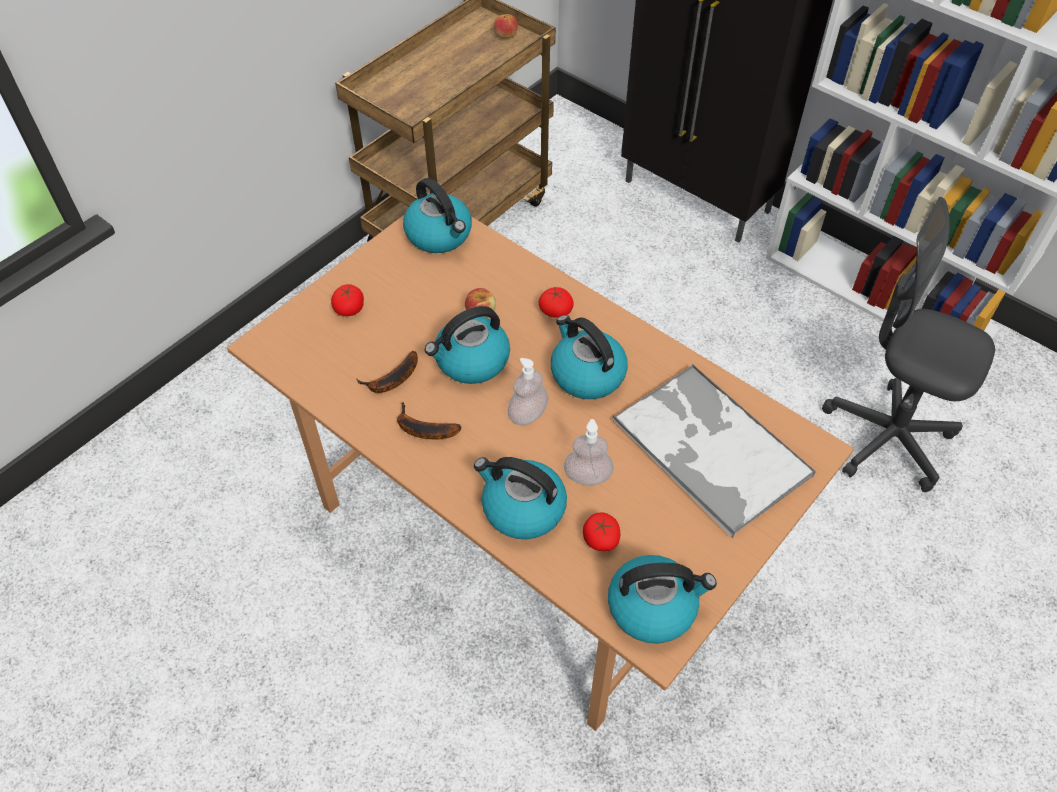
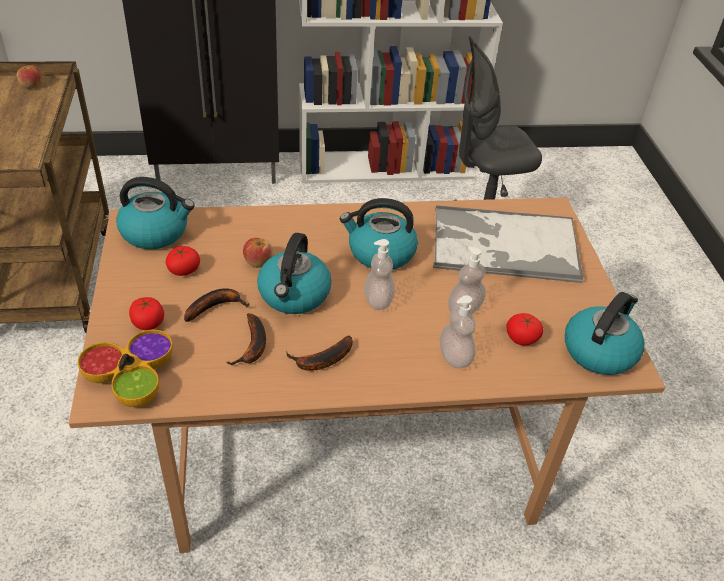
camera: 50 degrees left, 10 degrees down
(294, 343) = (132, 376): none -> bowl
(406, 329) = (216, 306): none -> banana
(522, 508) = (454, 357): kettle -> soap dispenser
(556, 310) = (308, 229): tomato -> tomato (184, 270)

